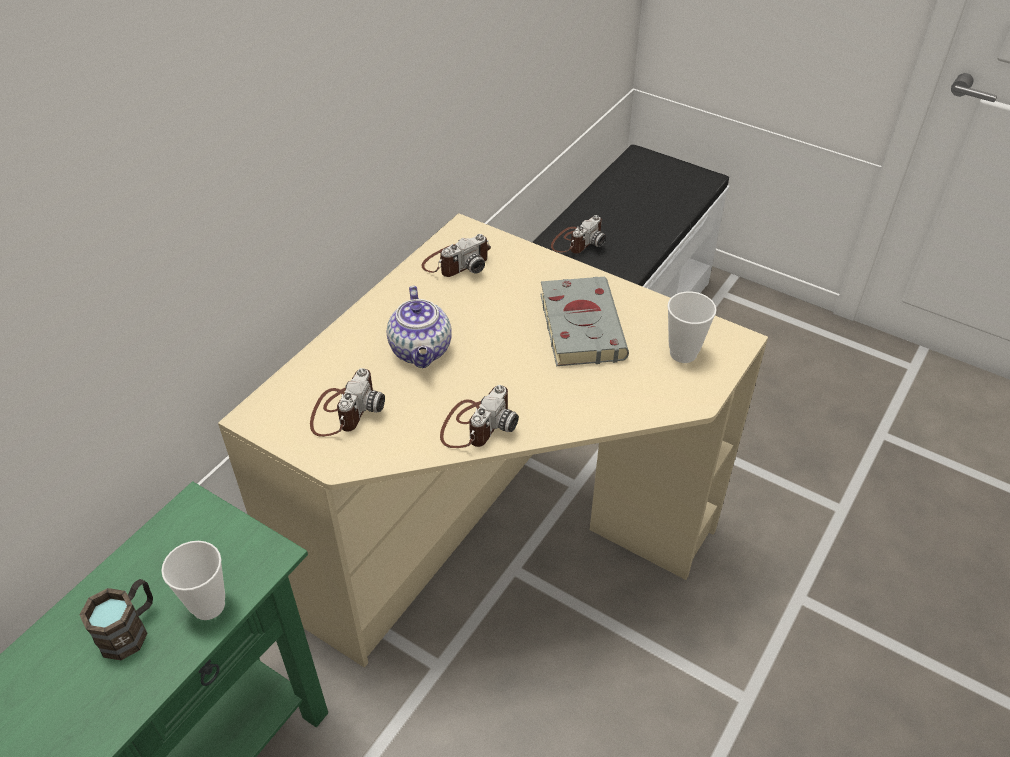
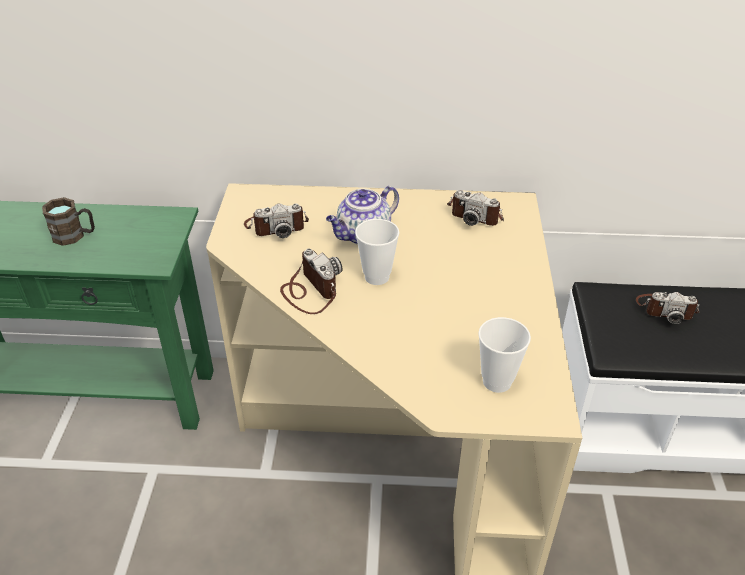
camera: 60 degrees right, 5 degrees down
(208, 605) = (105, 256): cup -> cup (377, 277)
(476, 424) = (310, 291): camera -> camera turned 120 degrees counterclockwise
(580, 324) = (471, 304): grey book -> none

